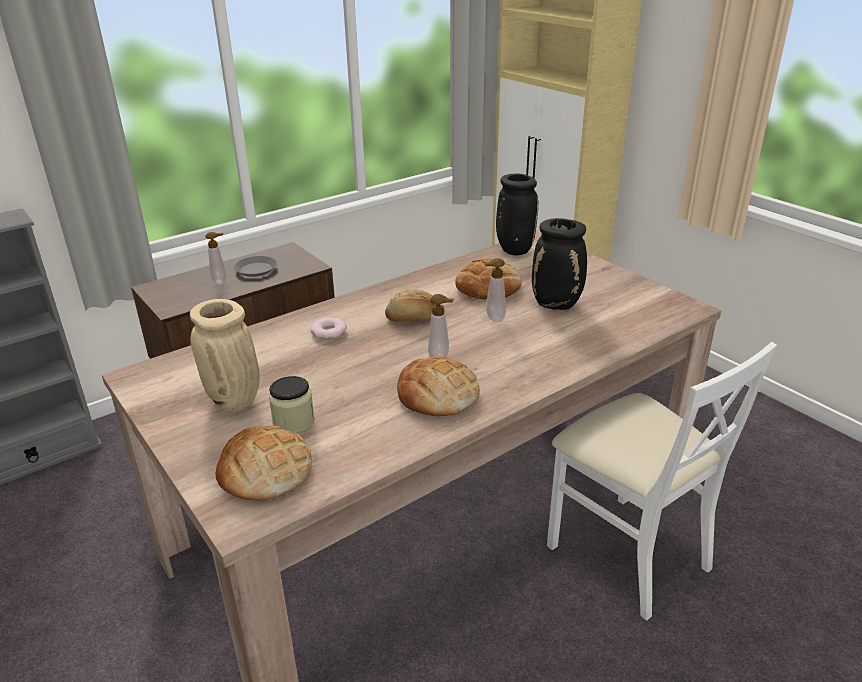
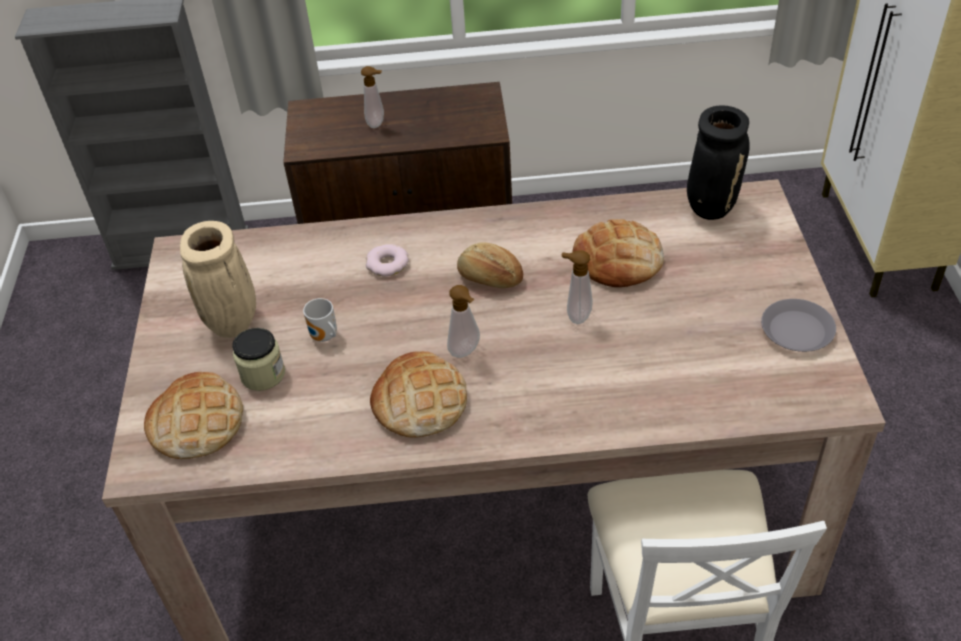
camera: 35 degrees right, 15 degrees up
(256, 270) = (425, 117): grey plate -> grey plate (797, 331)
(323, 385) = (324, 337): none -> mug
(557, 304) = (674, 323): black vase -> none

